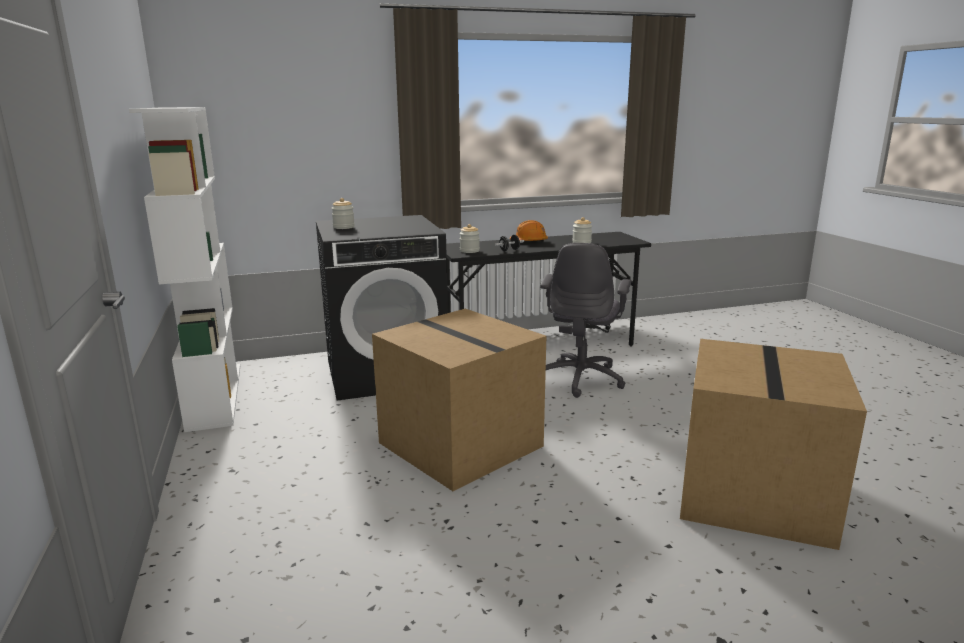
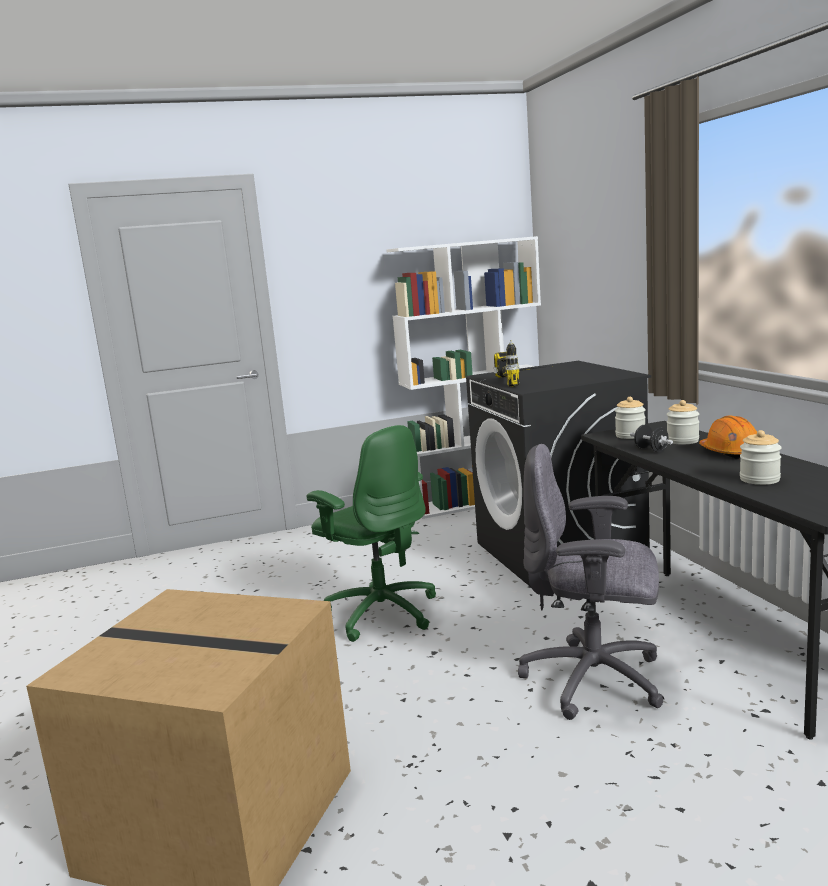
camera: 90 degrees right, 5 degrees down
(344, 227) = (541, 370): jar -> jar (682, 441)
(393, 231) = (525, 381): none -> power drill
(463, 444) = (381, 612): cardboard box -> green office chair

